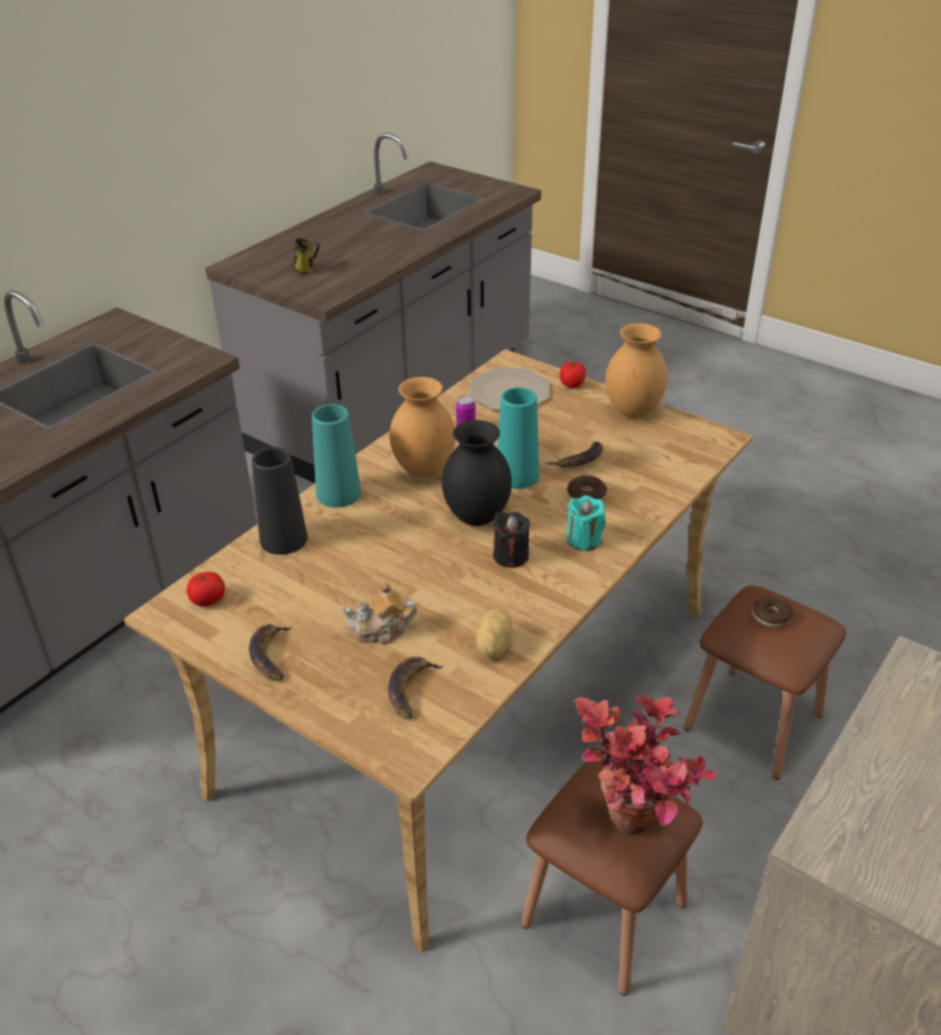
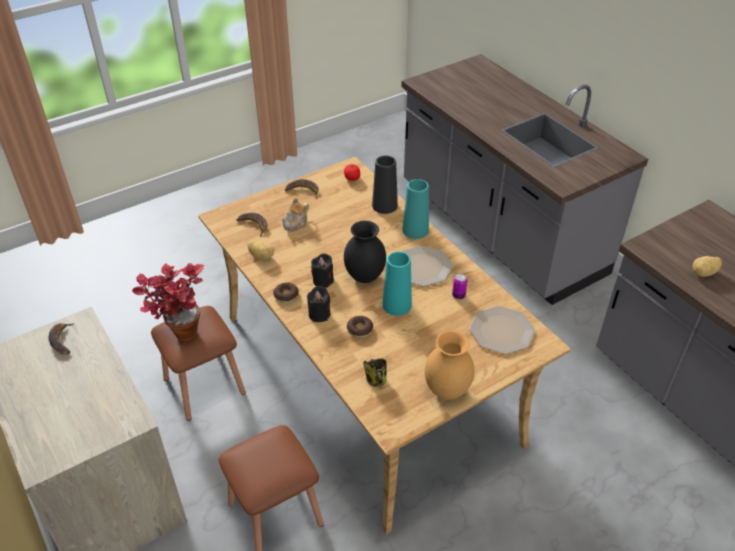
camera: 110 degrees right, 5 degrees up
(305, 269) = (698, 246): mug -> mug (376, 381)
(355, 265) = (704, 273): none -> potato
(381, 631) = (296, 224): teapot -> teapot turned 150 degrees counterclockwise
(423, 469) = (423, 267): brown vase -> plate
(572, 384) = (500, 369): tomato -> none
(579, 460) = (399, 339): banana -> banana (62, 340)
(584, 539) = (319, 314): turquoise candle -> black candle
(771, 616) = (273, 460): donut -> donut (286, 295)

